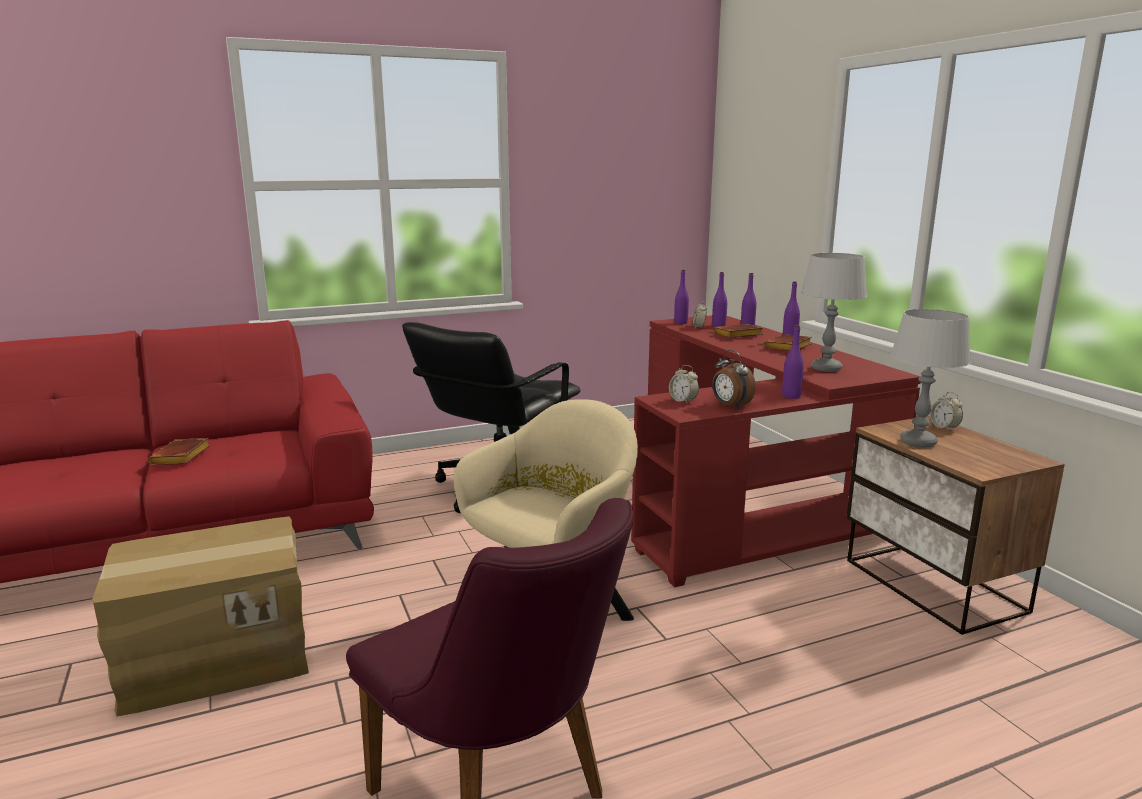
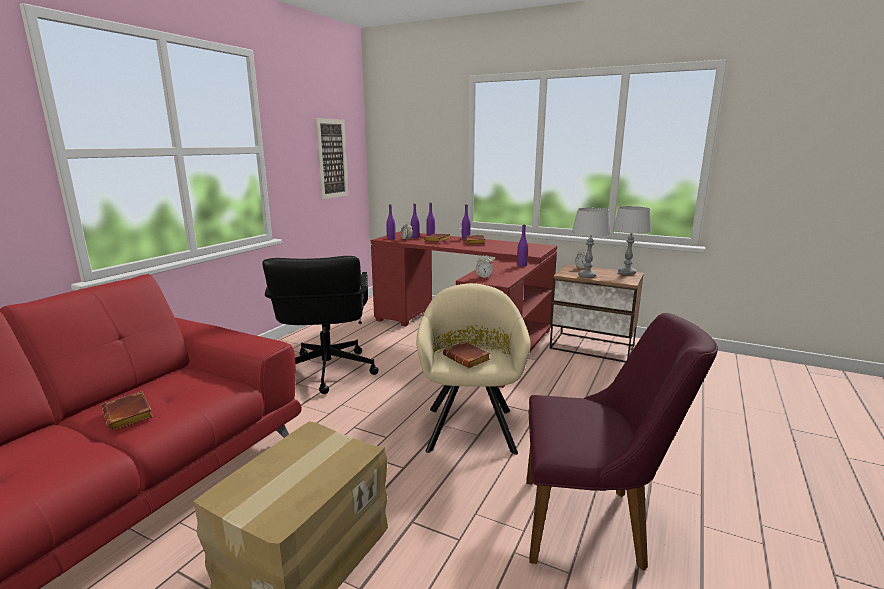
camera: 40 degrees left, 0 degrees up
(528, 508) = (468, 358): none -> brown book
(635, 196) = (332, 159): none -> picture
(730, 406) = (509, 275): alarm clock -> none
(826, 368) = (515, 249): grey table lamp -> grey table lamp (626, 273)

